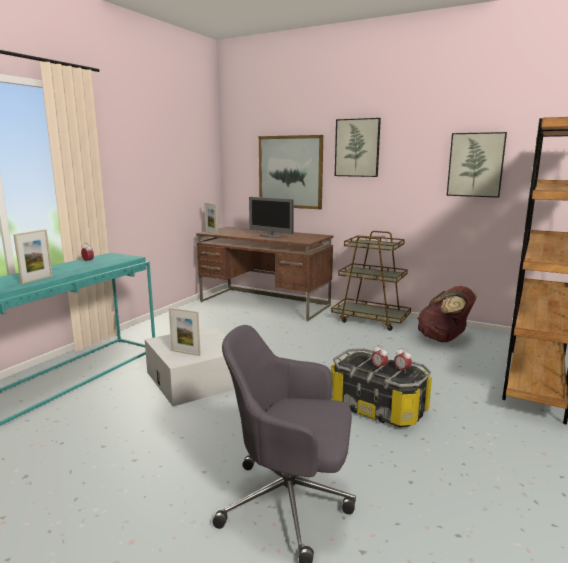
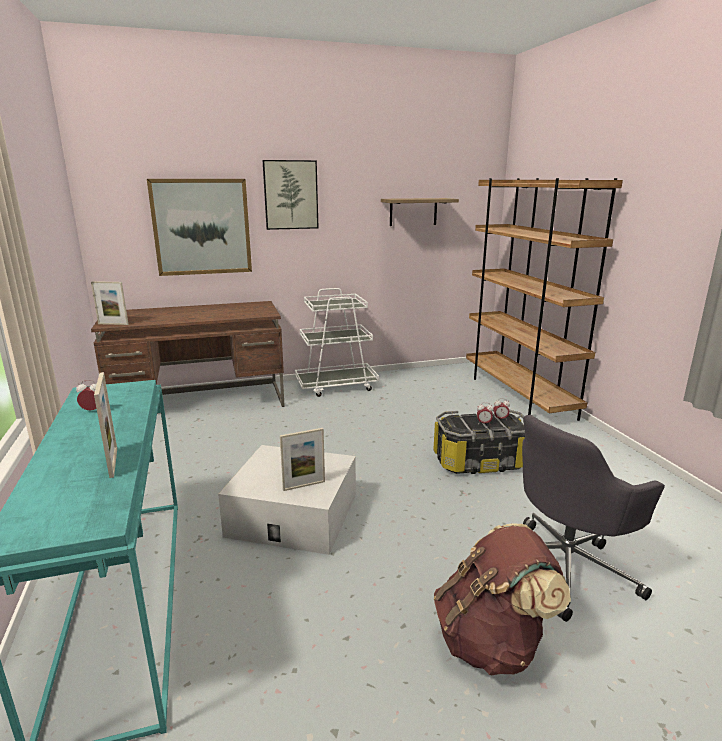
camera: 45 degrees left, 5 degrees up
(271, 236) = (209, 314): monitor -> none
(371, 320) = (336, 386): brown cart -> white cart
(444, 339) = (419, 384): brown backpack -> brown backpack (491, 642)
(475, 165) = (413, 212): picture -> shelf

